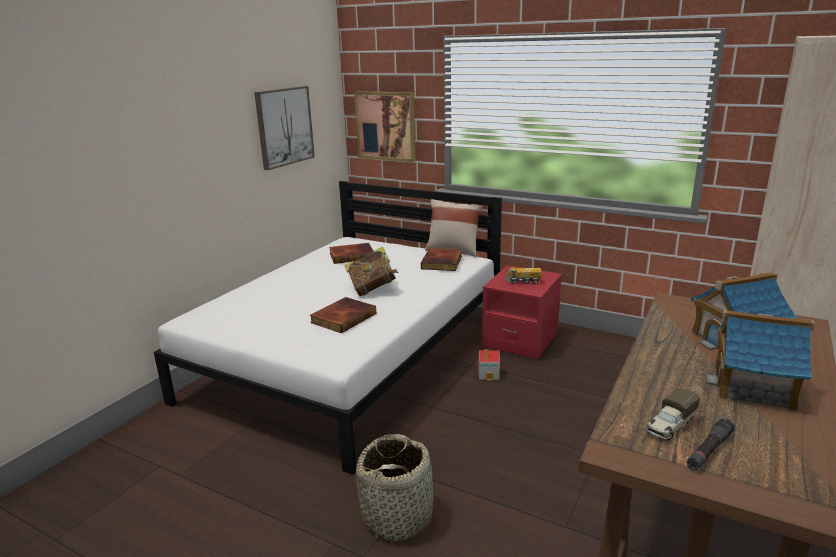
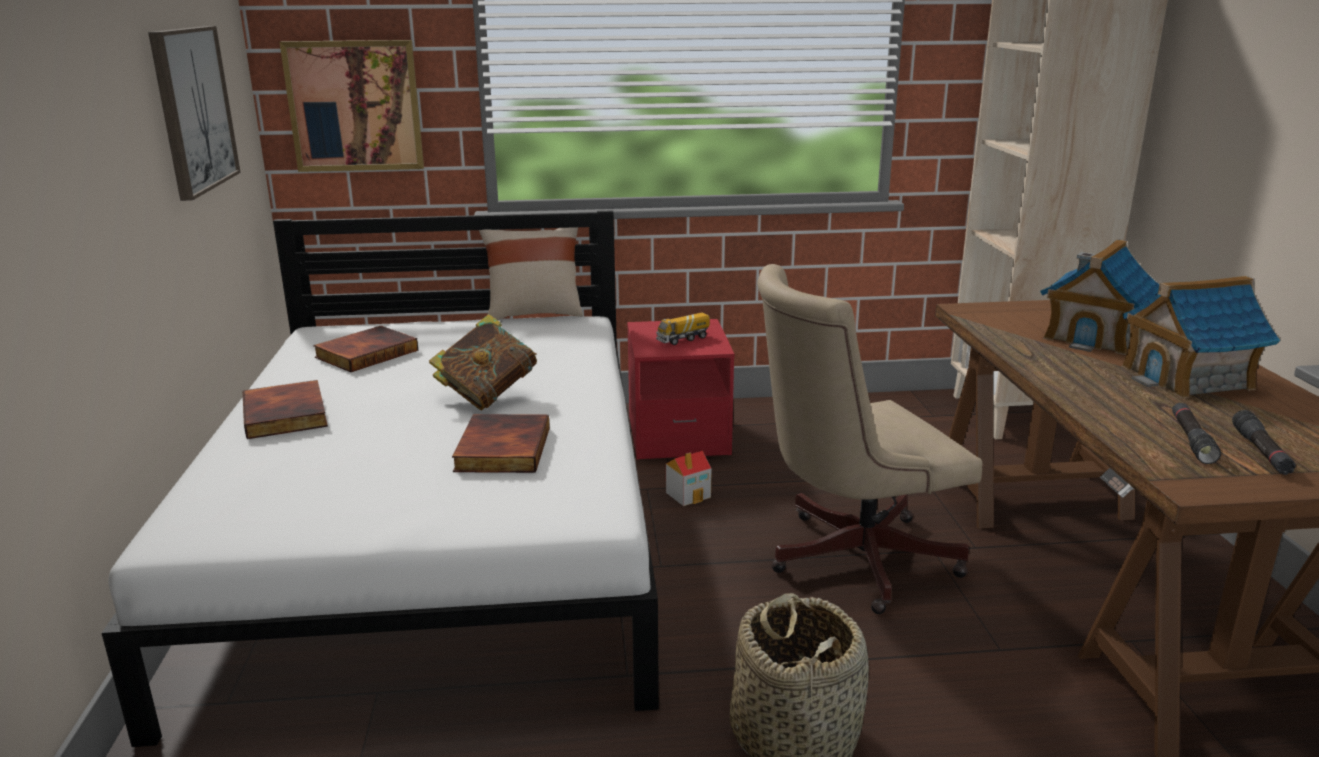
camera: 35 degrees left, 0 degrees up
(443, 262) = (547, 333): book -> book (287, 415)
(537, 440) = (849, 559): none -> beige office chair
(669, 426) = (1191, 440): toy truck -> black flashlight

